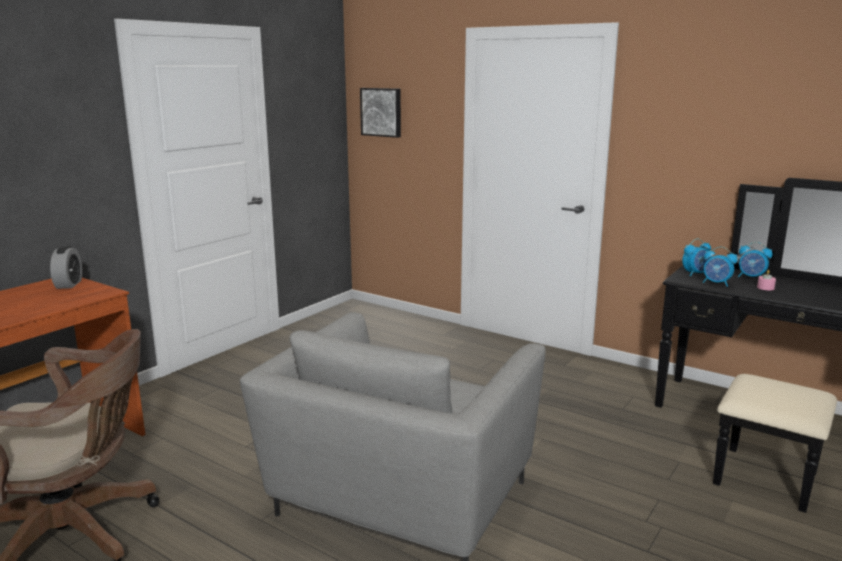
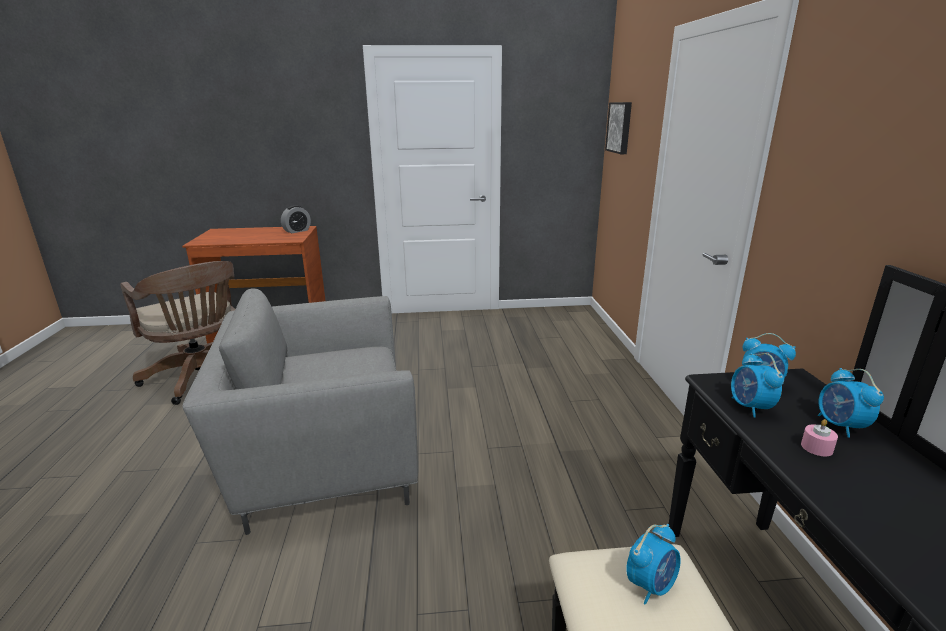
camera: 50 degrees right, 5 degrees up
(772, 388) = (650, 585): none -> alarm clock

